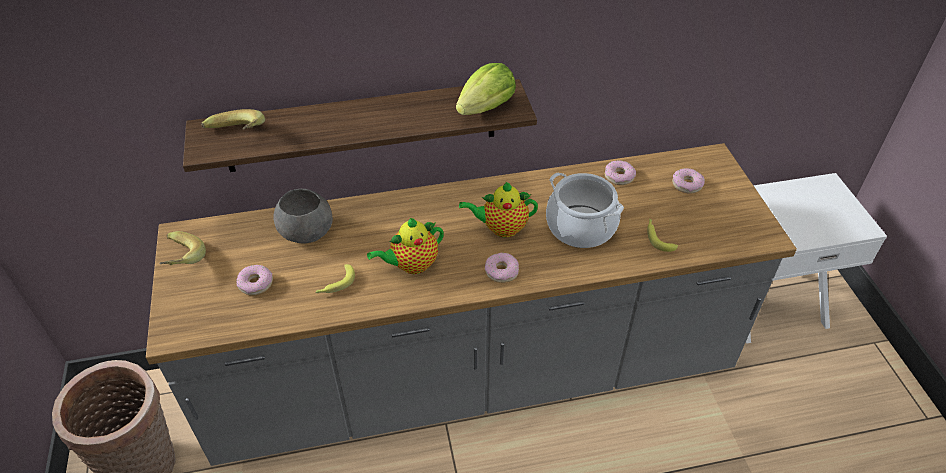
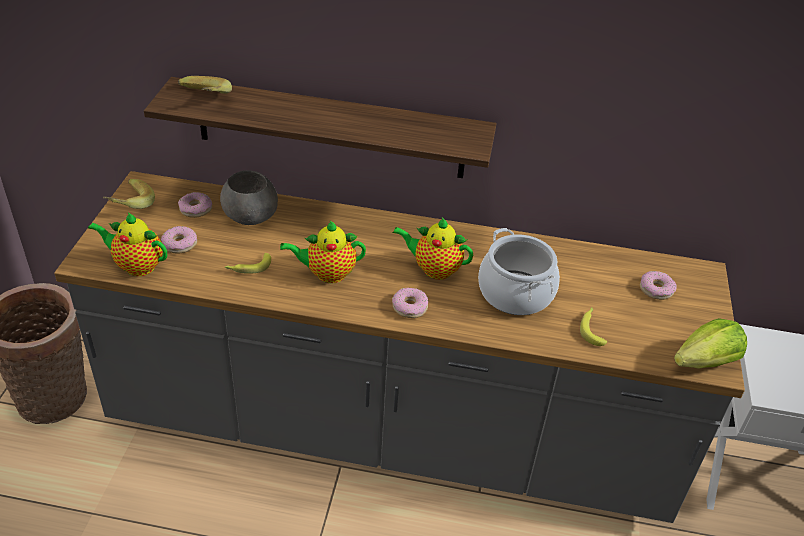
camera: 20 degrees right, 5 degrees down
(226, 320) = (136, 266): none -> teapot
(486, 108) = (445, 138): lettuce -> lettuce (706, 362)
(619, 176) = (586, 260): donut -> donut (196, 209)

